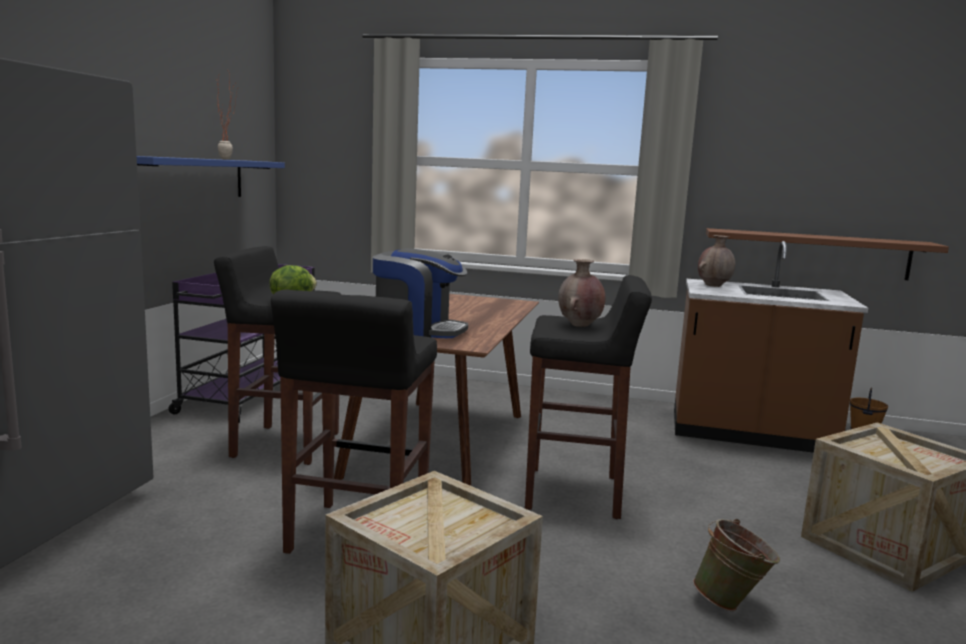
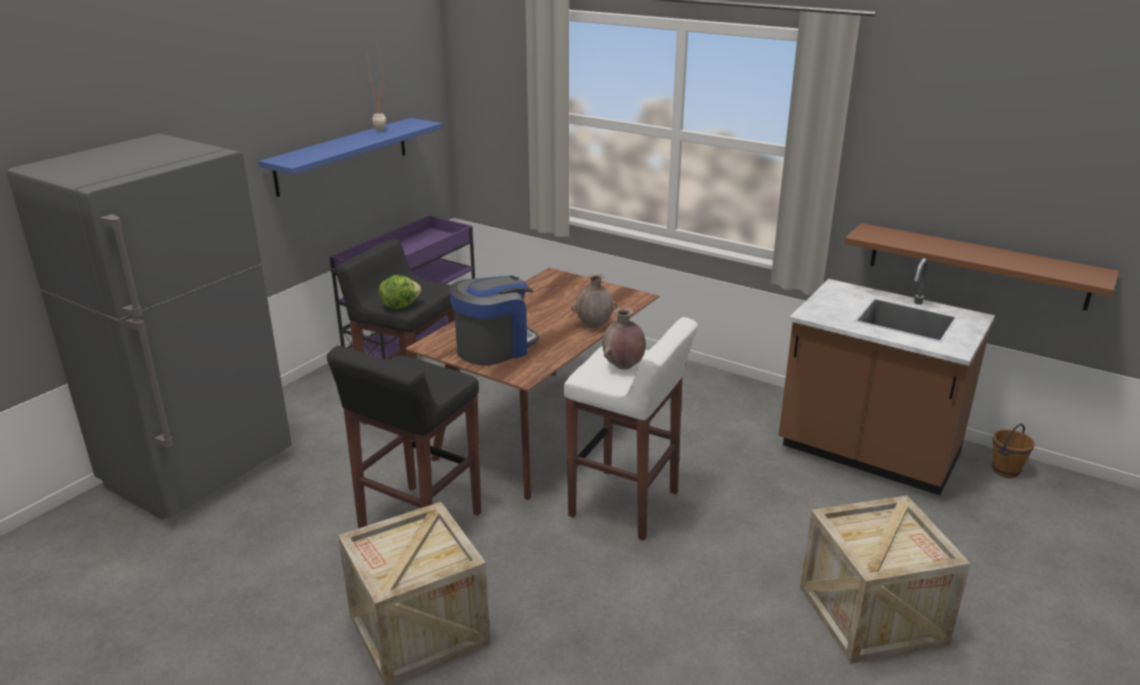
camera: 20 degrees right, 15 degrees up
(418, 331) = (494, 348): coffee machine -> coffee machine turned 75 degrees counterclockwise
(575, 493) = (625, 505): black stool -> white stool
(714, 286) = (838, 300): brown vase -> brown vase (594, 325)
(732, 604) = (672, 642): green bucket -> none

